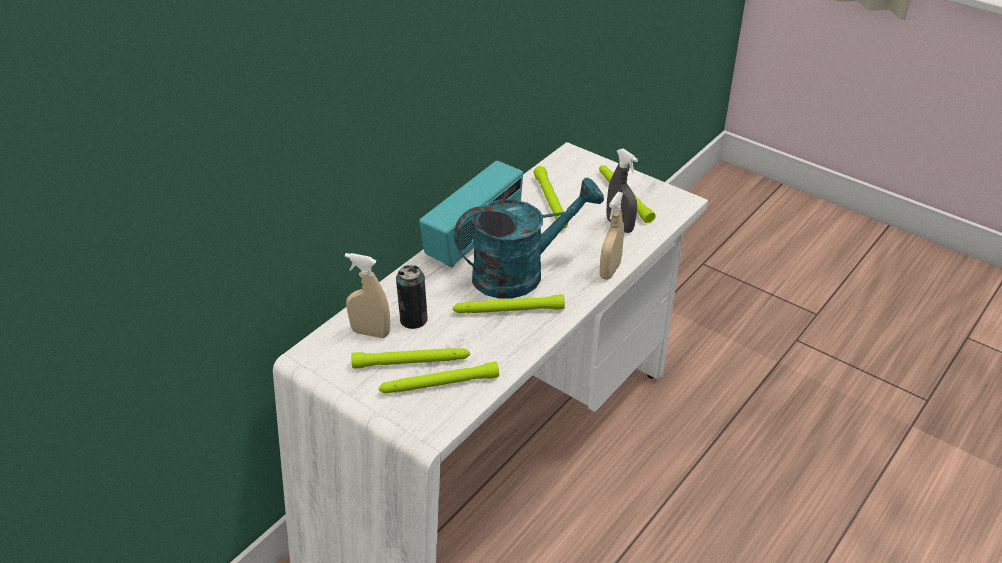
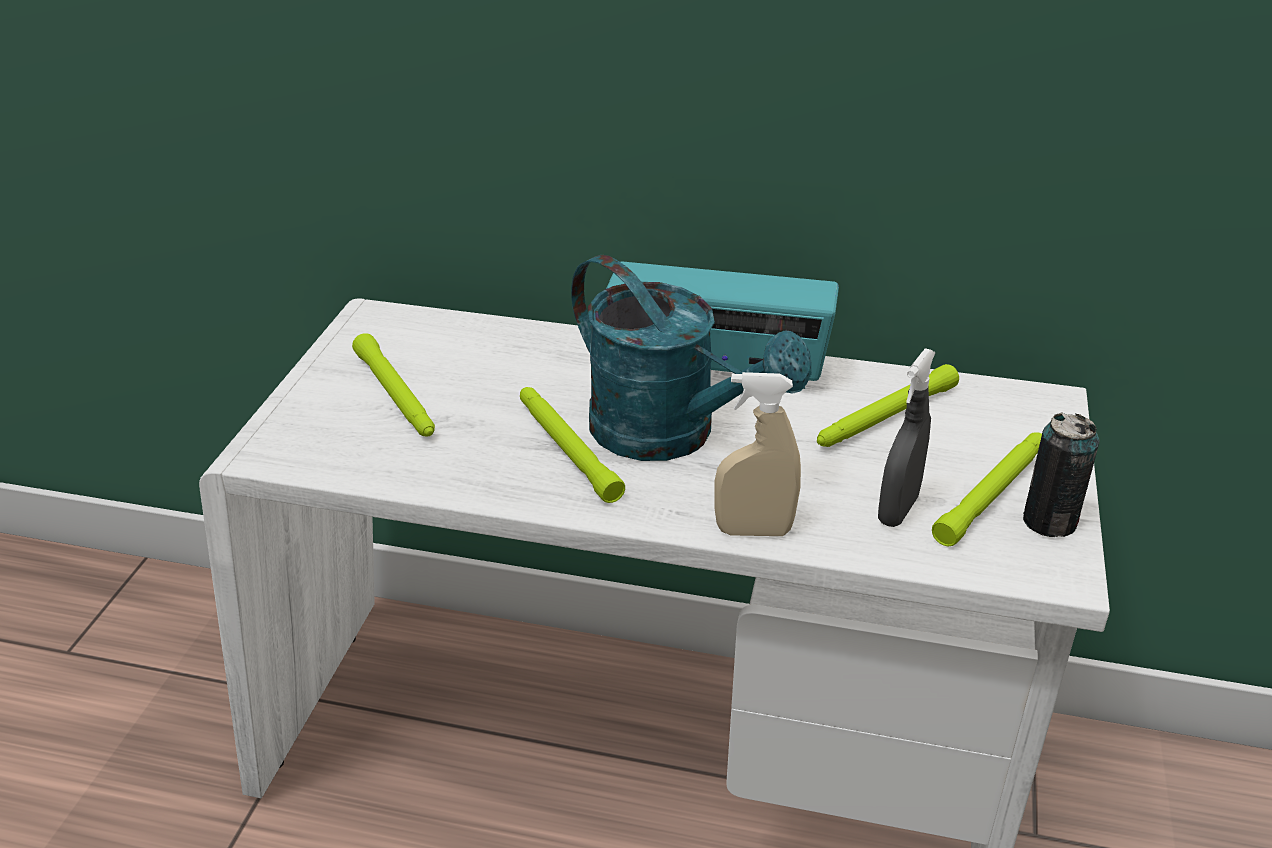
camera: 65 degrees right, 5 degrees down
(370, 332) = (440, 346): beige spray bottle -> none
(413, 319) = (489, 371): can -> can (1049, 521)
(439, 384) = (360, 432): green flashlight -> none

